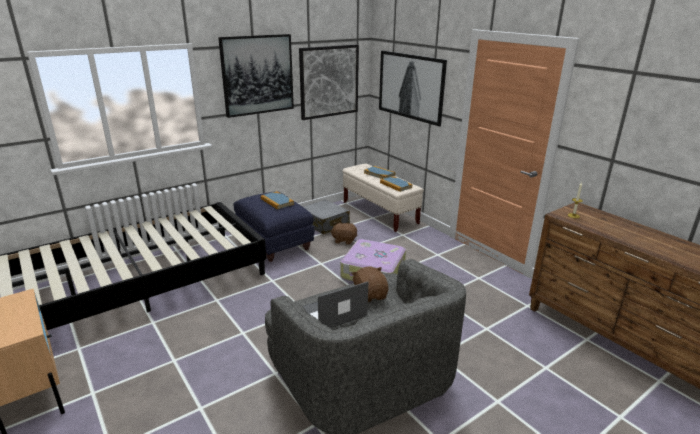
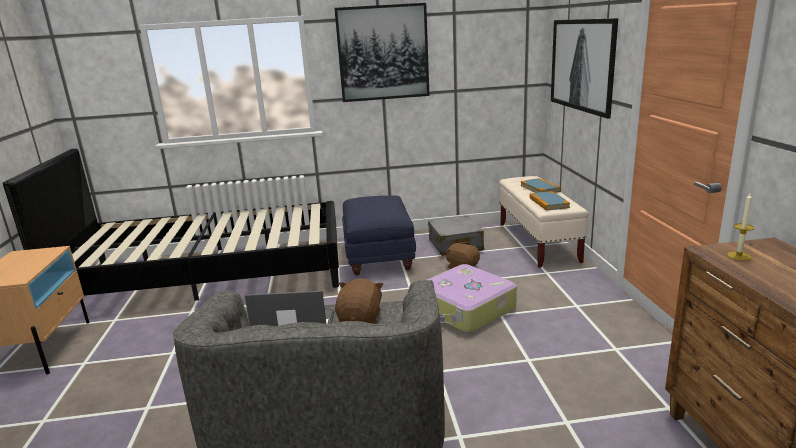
camera: 30 degrees right, 5 degrees down
(277, 202) = (379, 204): book -> none
(329, 81) = (482, 63): picture -> none

